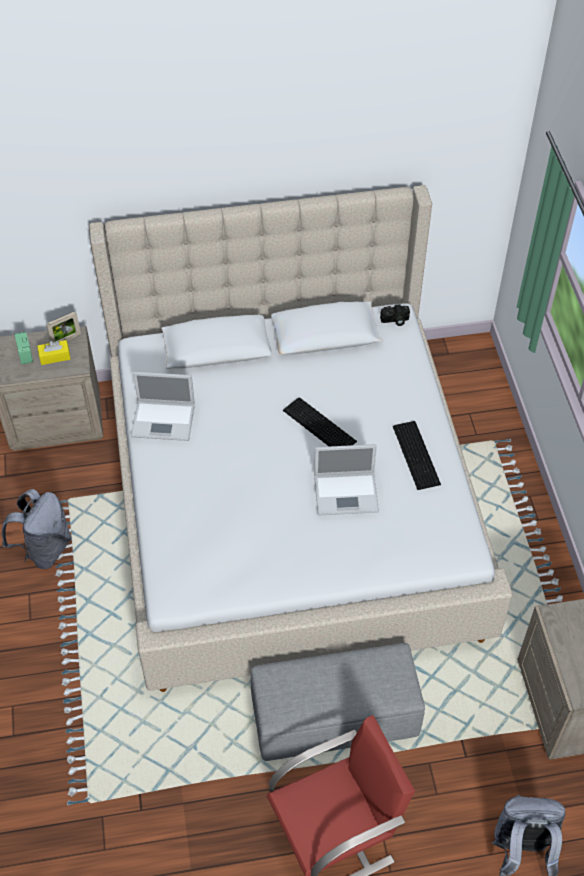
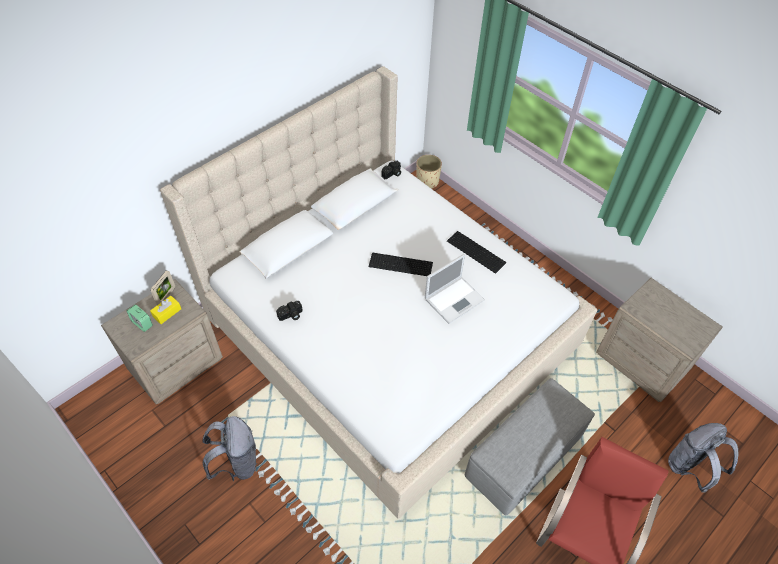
camera: 35 degrees left, 0 degrees up
(164, 420) = (291, 316): laptop -> camera
(480, 354) = (427, 181): none -> beige planter

